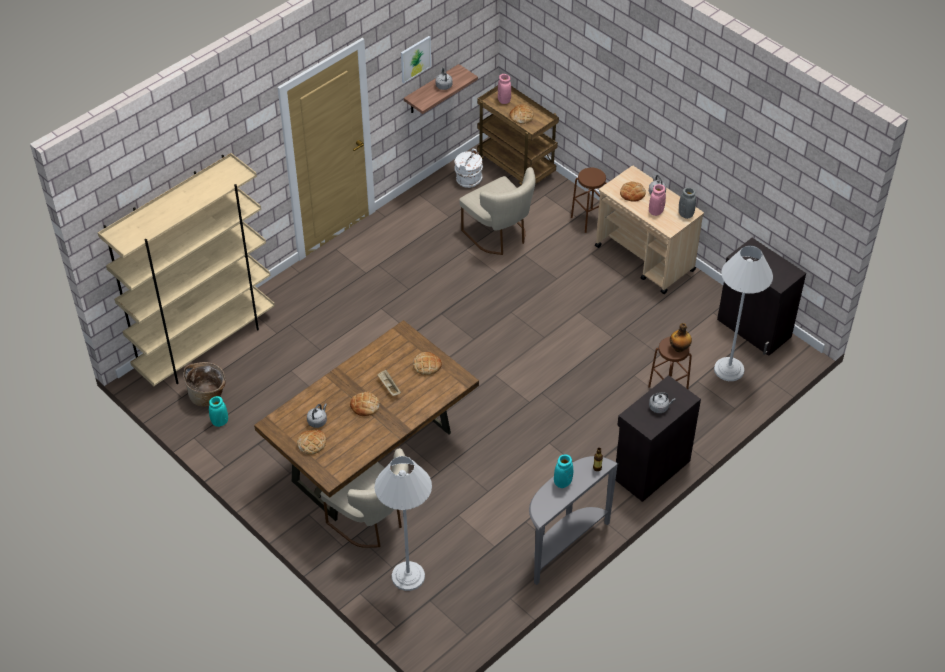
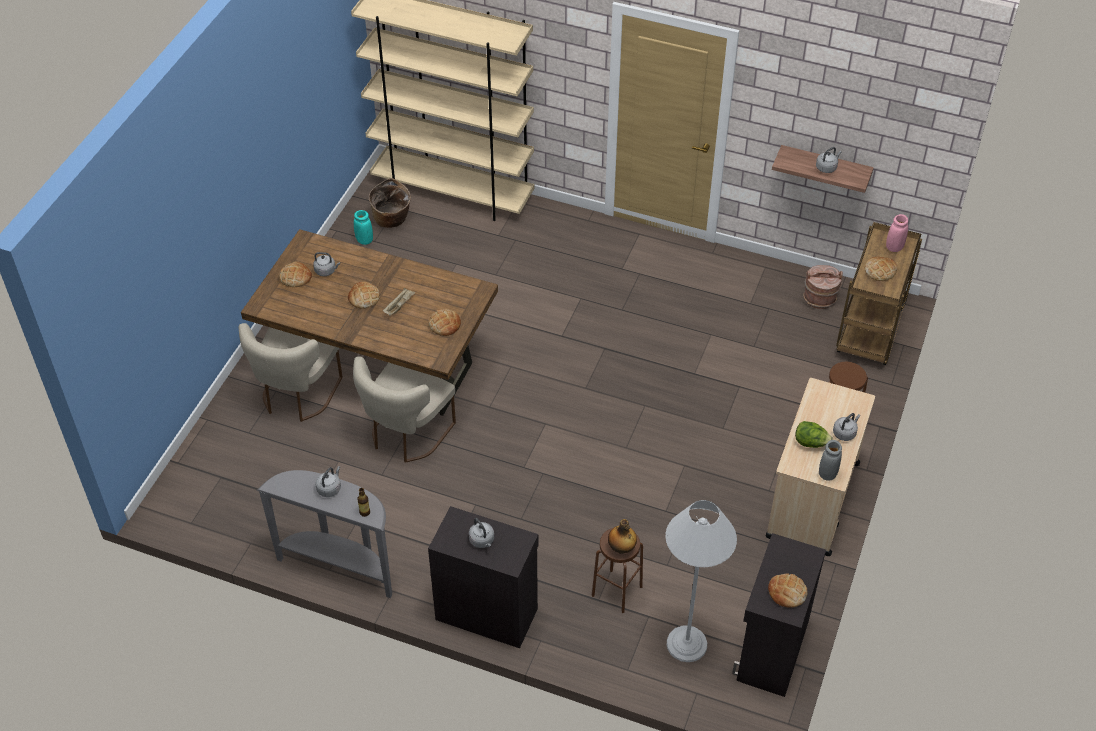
camera: 65 degrees right, 0 degrees up
(408, 576) = (243, 449): white floor lamp -> none
(415, 59) = (808, 112): picture -> none
(468, 179) = (819, 298): white bucket -> brown bucket
(499, 236) = (752, 355): beige chair -> beige chair (406, 435)
(562, 482) = (330, 488): turquoise vase -> grey kettle
(632, 193) = (825, 411): bread -> bread (787, 592)
(656, 211) = (811, 443): pink vase -> lettuce

